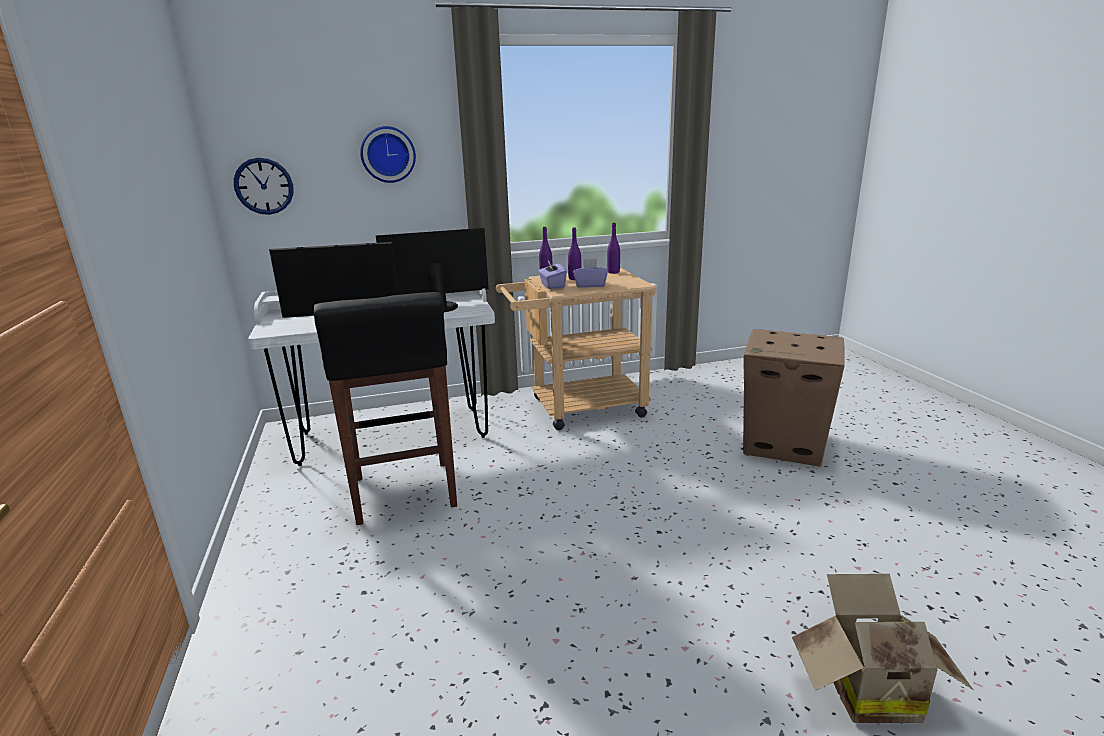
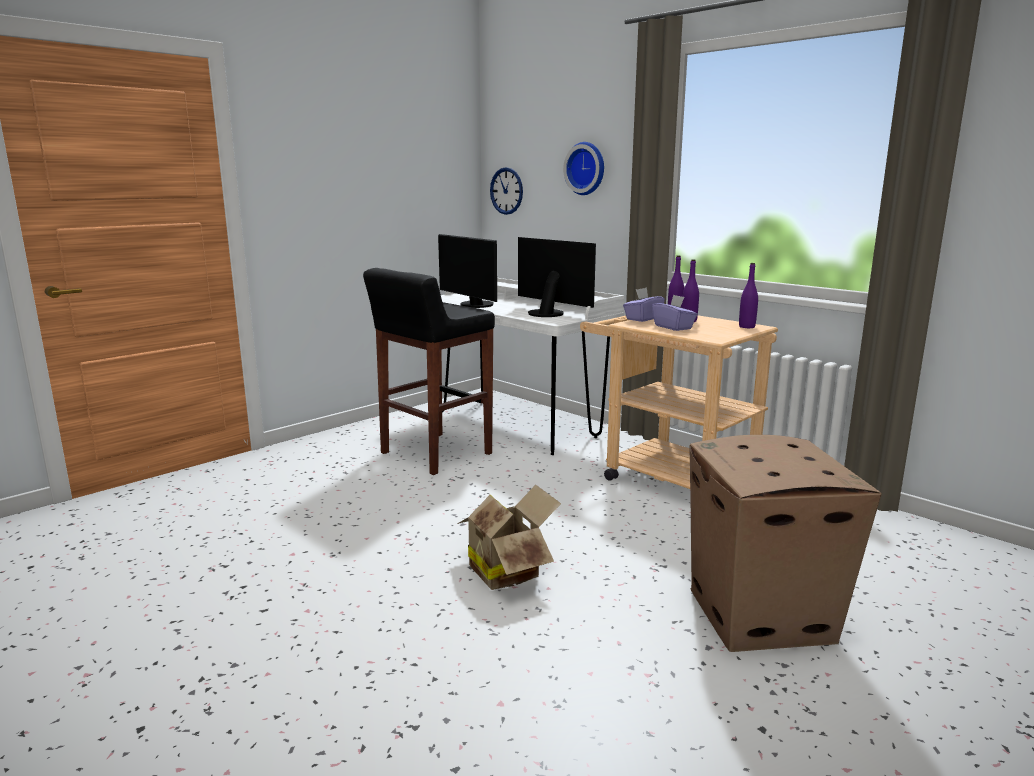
camera: 60 degrees right, 5 degrees down
(865, 689) = (290, 720): cardboard box -> cardboard box (507, 570)

